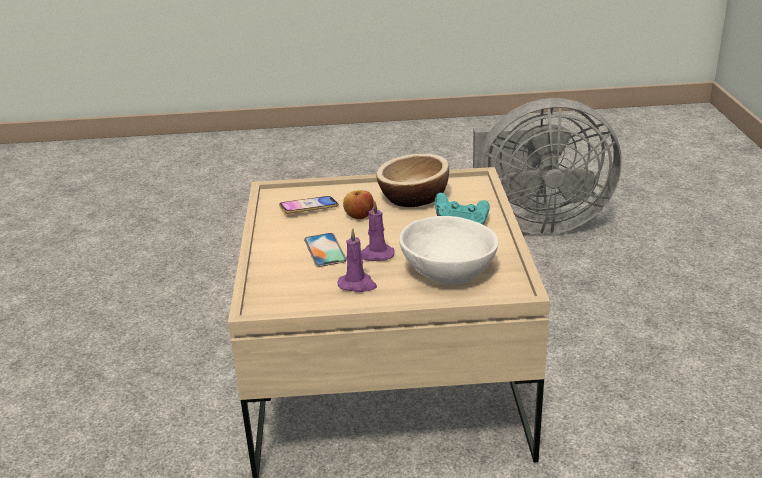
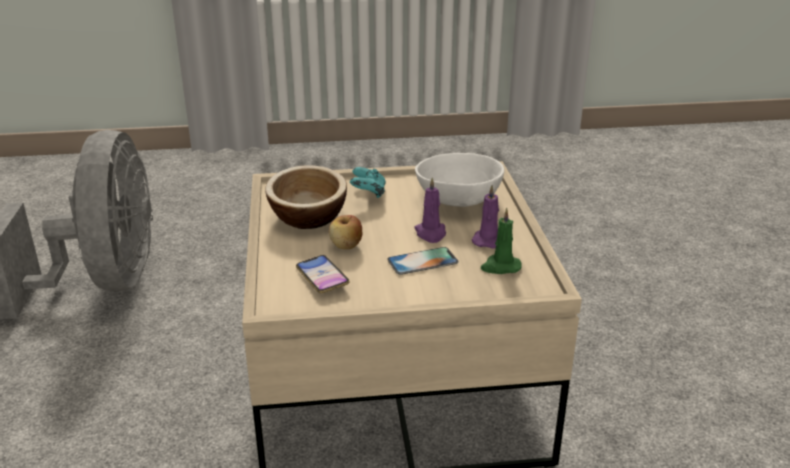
camera: 95 degrees left, 0 degrees up
(305, 288) = (500, 267): none -> green candle

